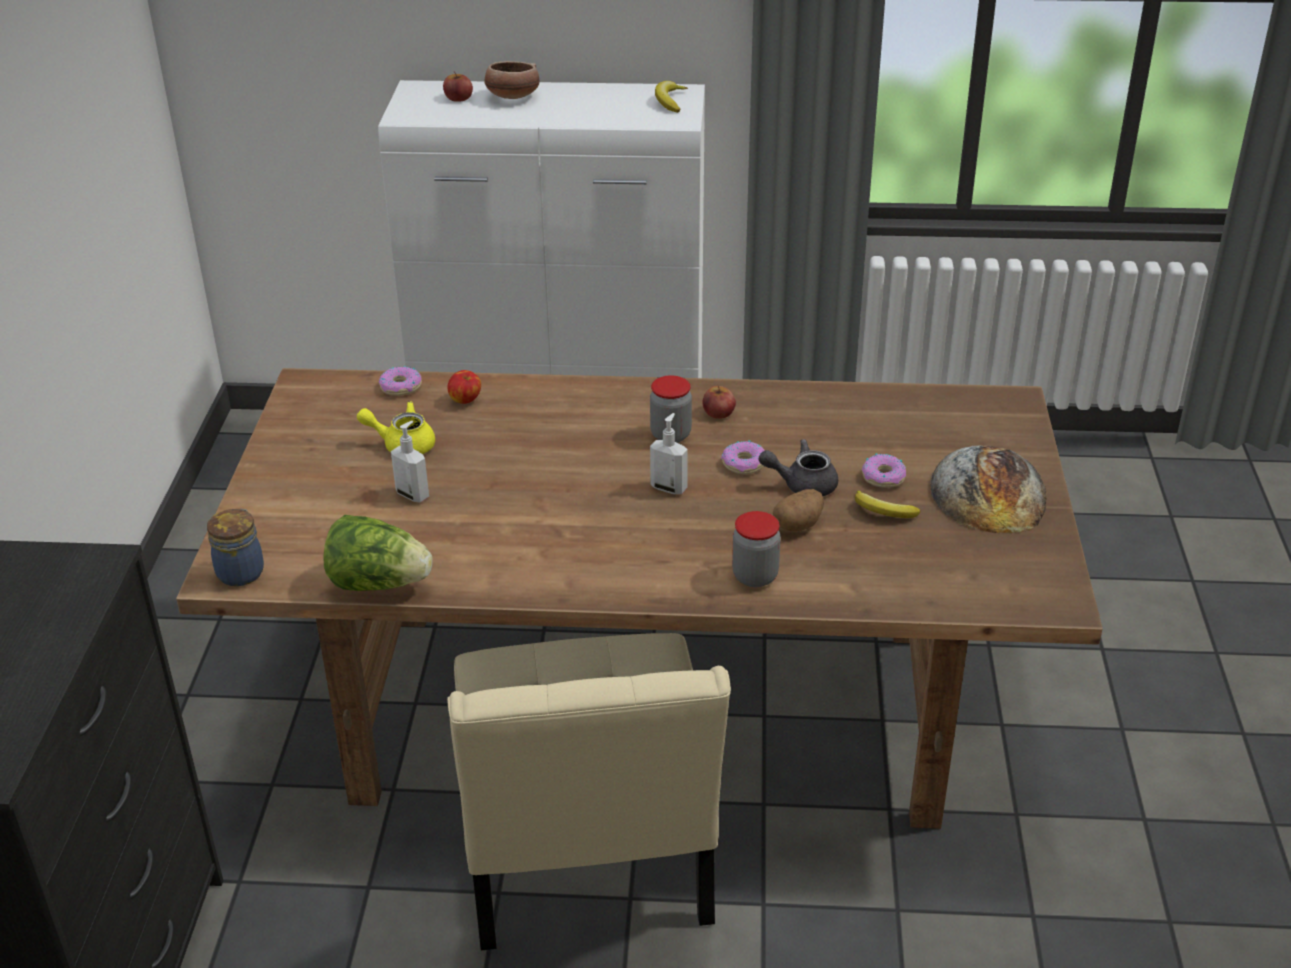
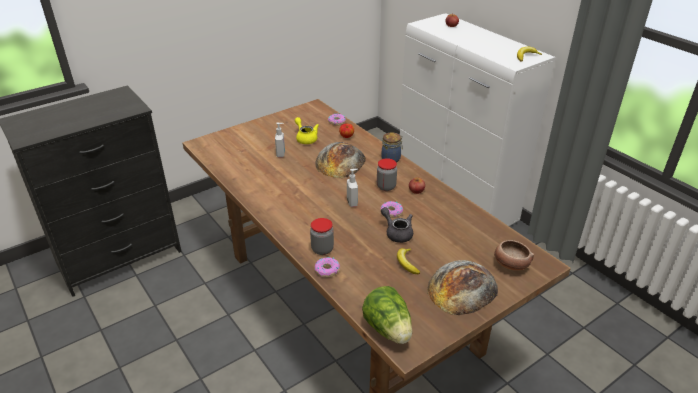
camera: 50 degrees right, 0 degrees up
(241, 571) = (206, 145): jar -> jar (391, 159)
(379, 583) = (226, 171): lettuce -> lettuce (388, 329)
(512, 97) = (470, 32): bowl -> bowl (510, 264)
(533, 443) = (340, 161): none -> bread
(587, 861) = (261, 328): beige chair -> none
(798, 524) = (369, 244): potato -> none
(884, 477) = (431, 252): donut -> donut (327, 270)

